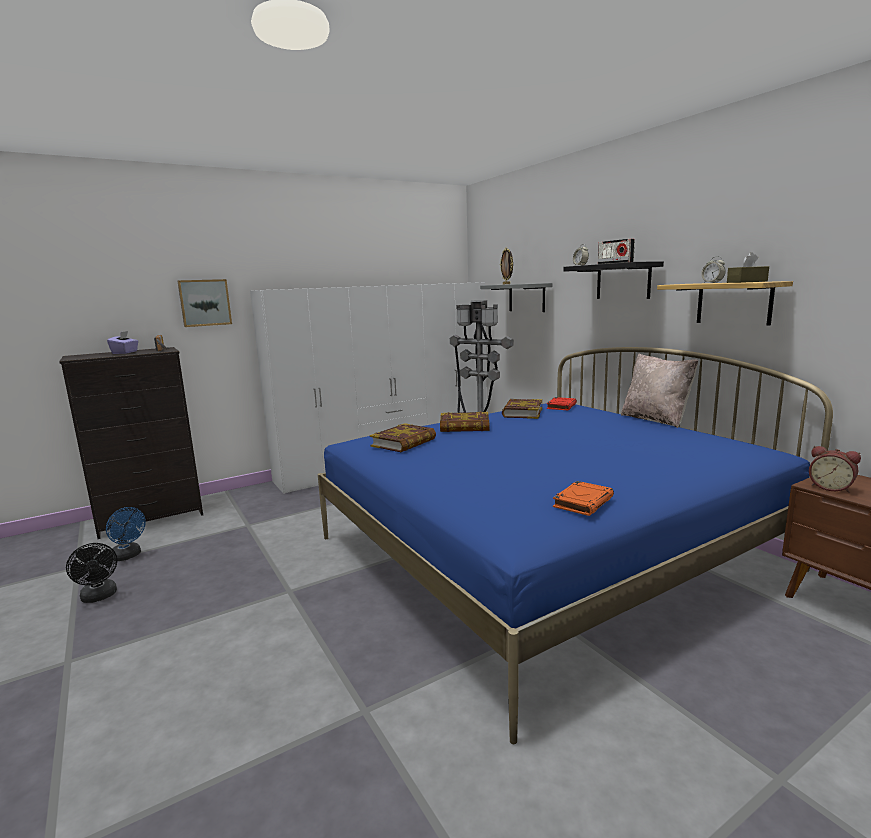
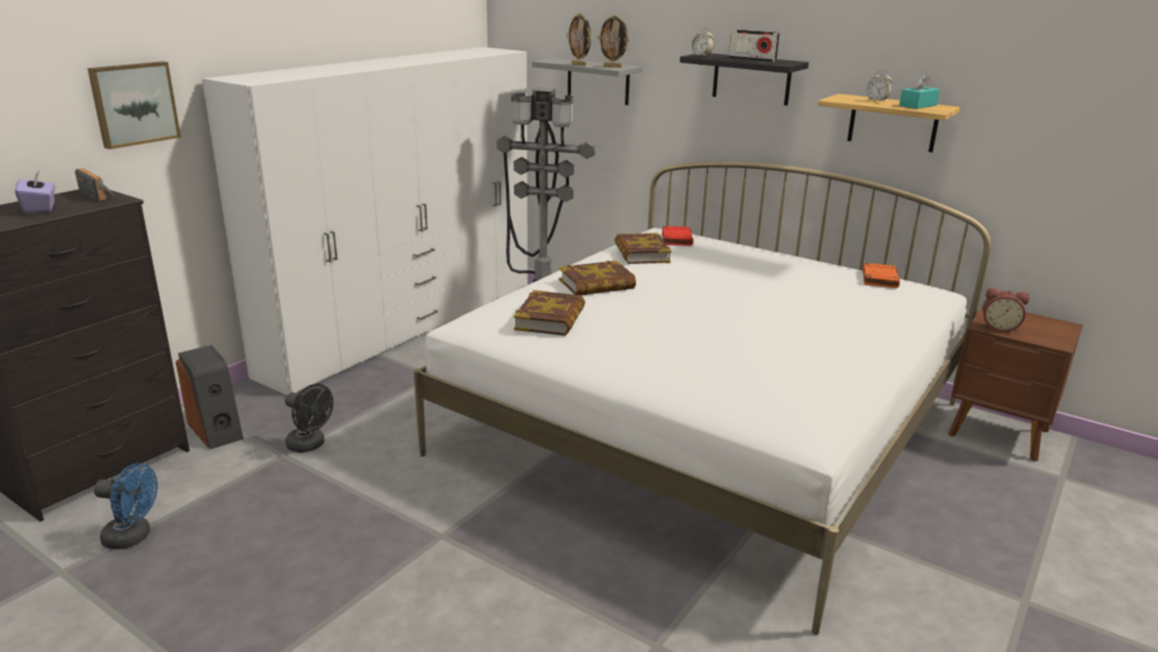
camera: 25 degrees left, 10 degrees up
(99, 597) = (161, 605): black fan -> black fan (310, 445)
(228, 506) = (217, 430): none -> speaker
(528, 283) = (612, 67): none -> picture frame
(545, 553) = (705, 428): blue bed -> white bed
(583, 502) = (834, 381): orange book -> orange book (879, 279)
(656, 419) = (796, 253): beige pillow -> none
(747, 282) = (917, 105): brown tissue box -> turquoise tissue box

